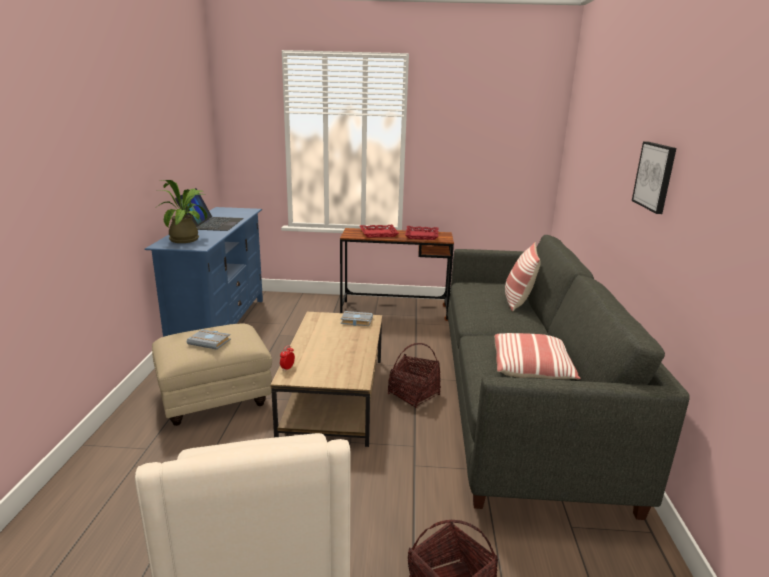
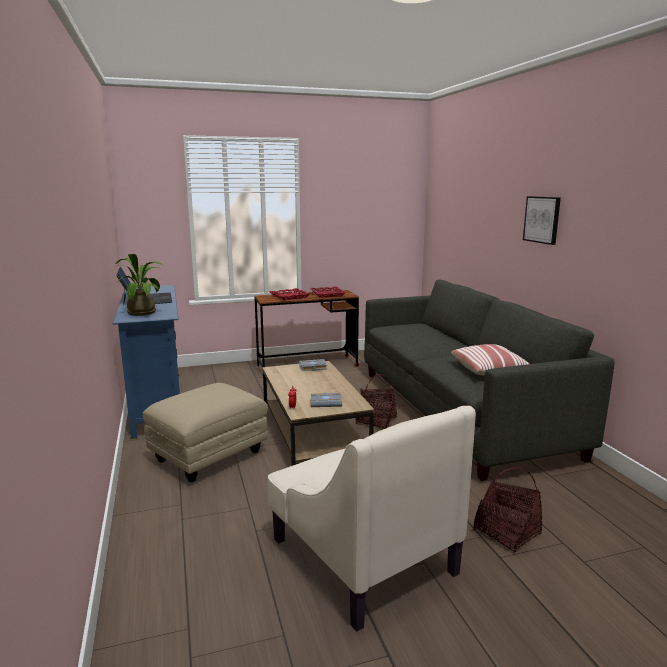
camera: 20 degrees left, 5 degrees down
(210, 342) = (210, 398): grey book -> grey book (326, 402)
(518, 301) = (435, 332): pillow -> none

